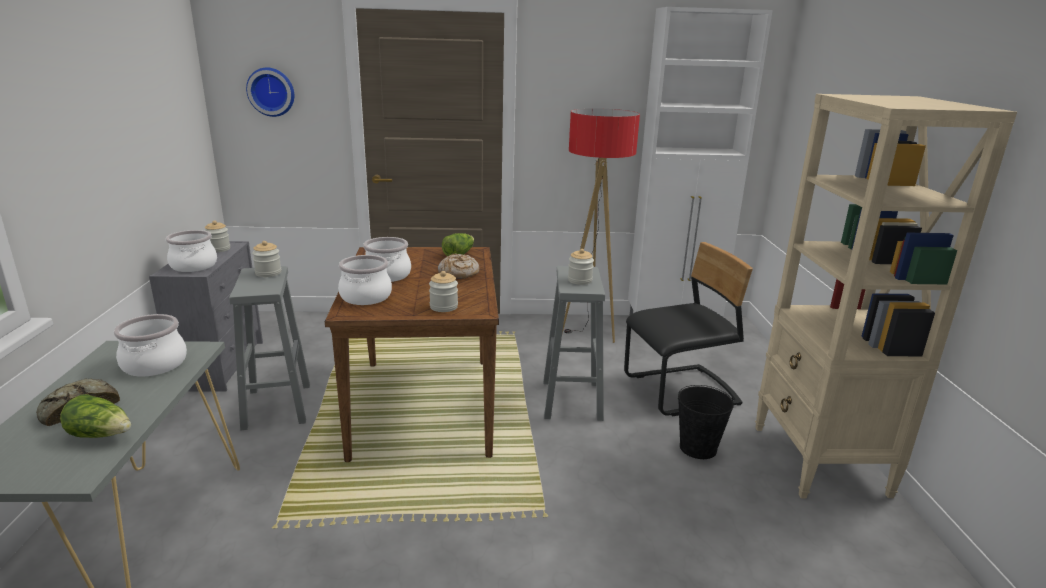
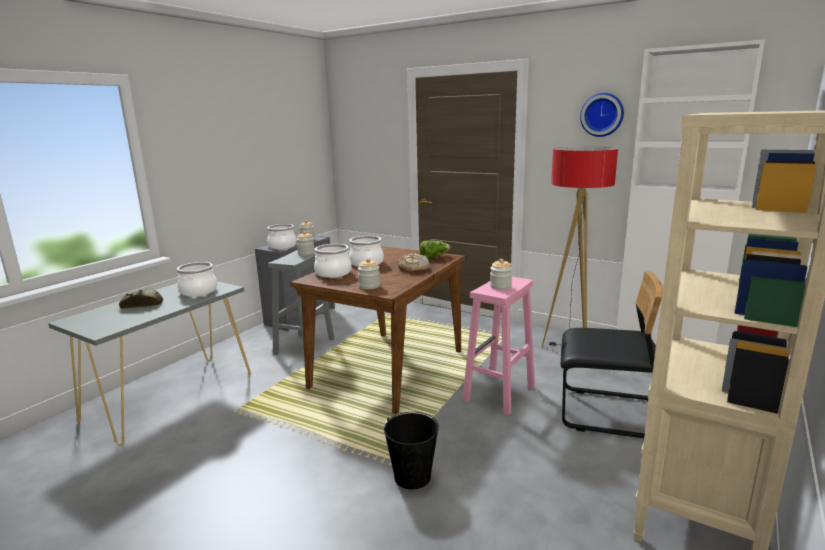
camera: 35 degrees right, 5 degrees down
(101, 435) = (133, 317): lettuce -> none
(272, 92) = (365, 139): wall clock -> wall clock (602, 114)
(572, 401) = (499, 394): grey stool -> pink stool
(698, 448) = (572, 462): black bucket -> black bucket (412, 477)

